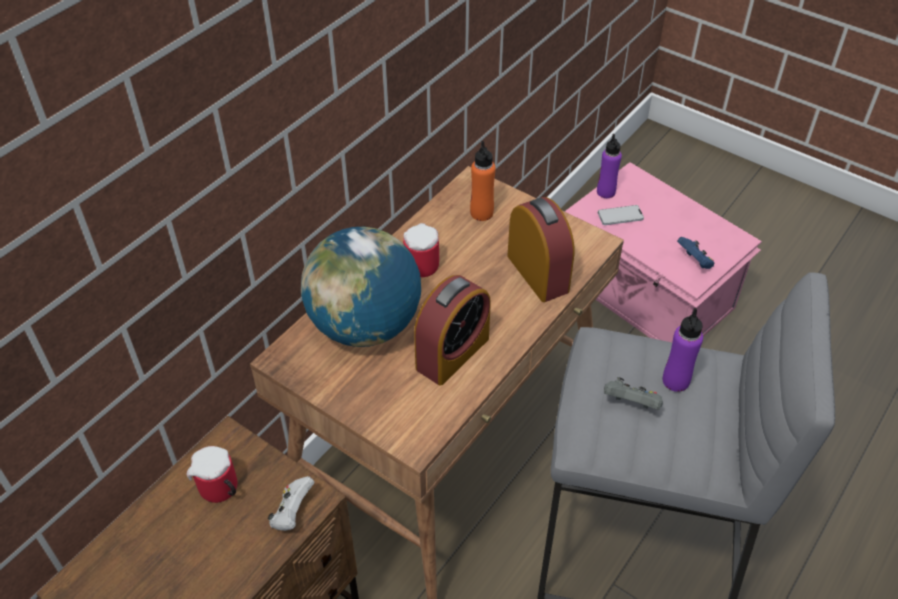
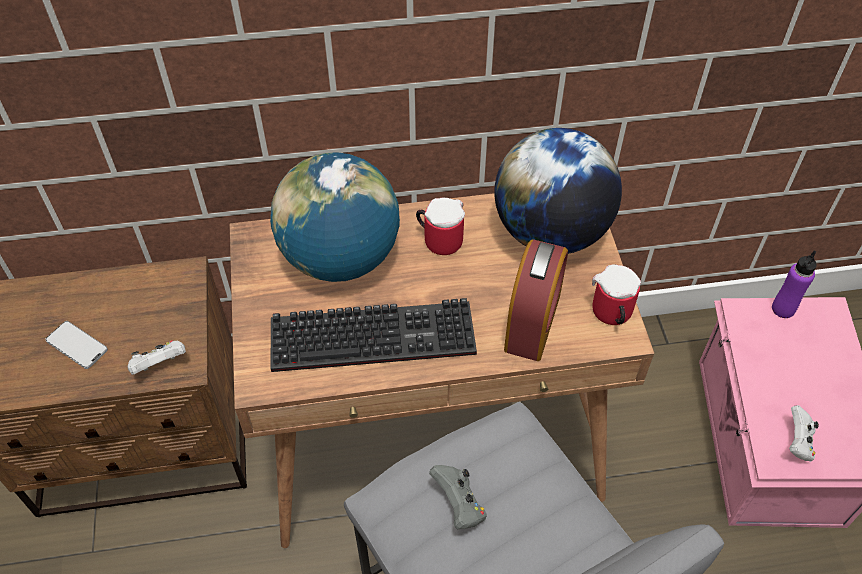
camera: 45 degrees right, 5 degrees up
(220, 491) = (138, 308): mug -> mug (611, 315)
(452, 353) = (376, 334): alarm clock -> keyboard
(481, 213) = (551, 232): orange bottle -> globe
(620, 216) = (770, 342): phone -> phone (77, 345)
(675, 381) = (527, 521): purple bottle -> none
(695, 262) = (798, 442): blue game controller -> white game controller

